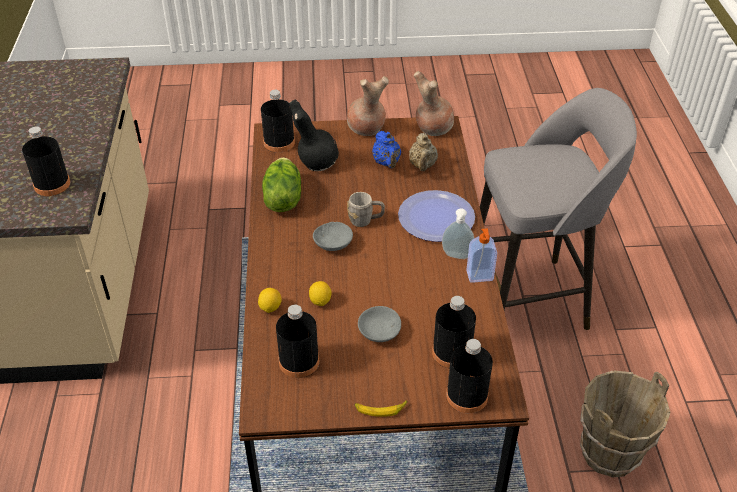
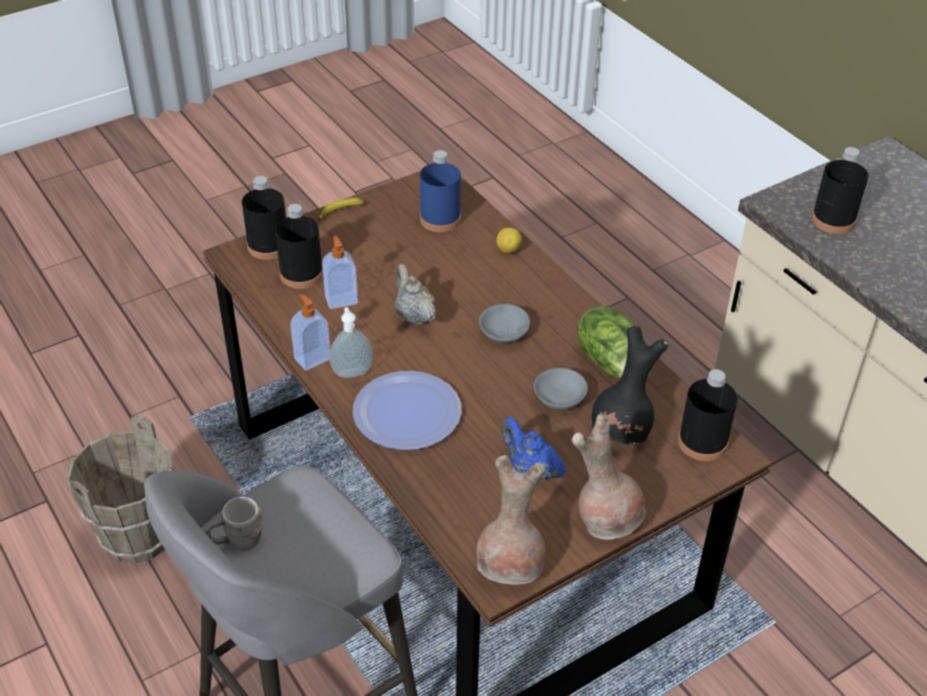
camera: 150 degrees right, 0 degrees up
(299, 361) = (440, 219): black bottle -> blue bottle
(320, 301) = (465, 272): lemon -> none
(365, 220) = (490, 374): grey mug -> grey mug (237, 541)
(378, 331) = (386, 267): grey bowl -> grey bowl (561, 399)
(422, 166) = (477, 486): beige teapot -> beige teapot (413, 315)
(432, 316) = (341, 299): none -> soap dispenser

